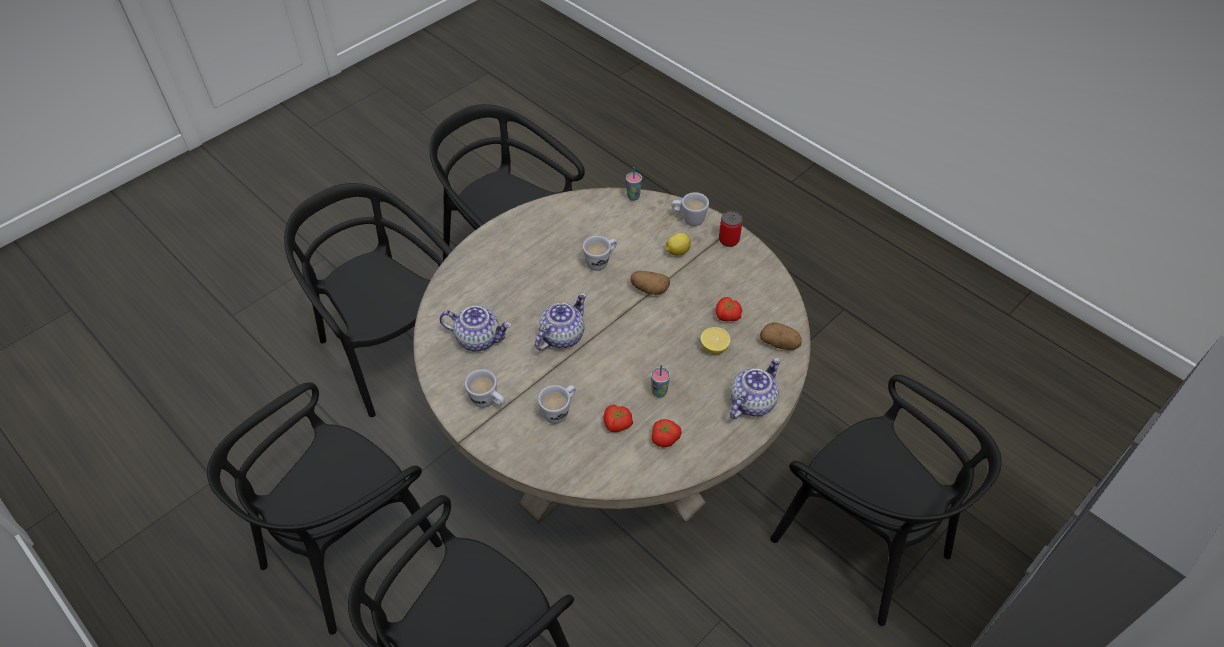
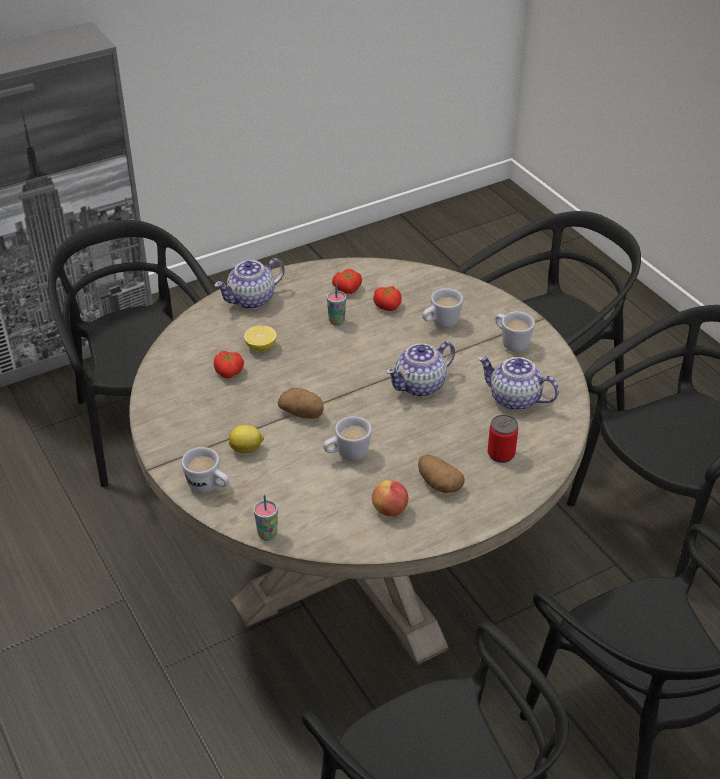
camera: 165 degrees left, 10 degrees down
(557, 228) = (390, 510): none -> apple
(729, 240) = (174, 451): can -> can (501, 454)
(779, 343) = (191, 338): potato -> potato (438, 484)

